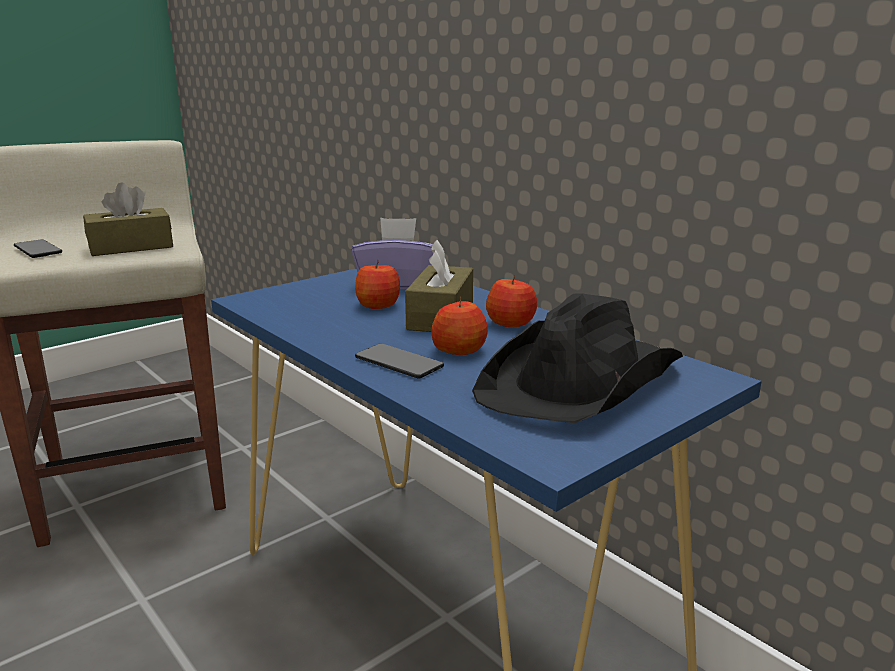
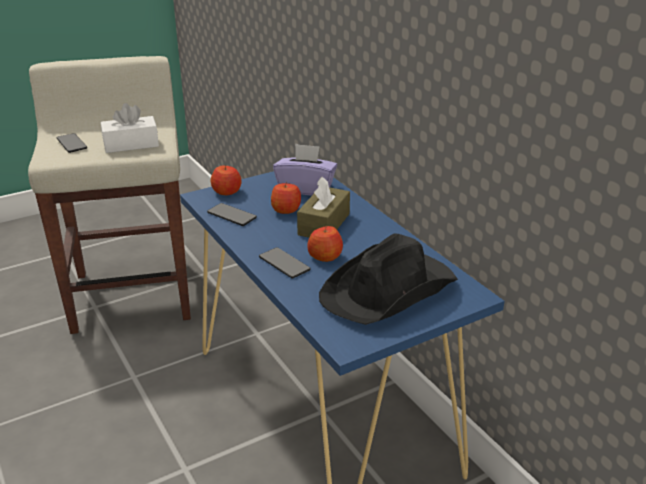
camera: 10 degrees right, 10 degrees up
(131, 247) = (131, 144): brown tissue box -> white tissue box
(297, 315) = (231, 215): none -> phone
(511, 323) = (368, 235): apple -> apple (227, 192)

